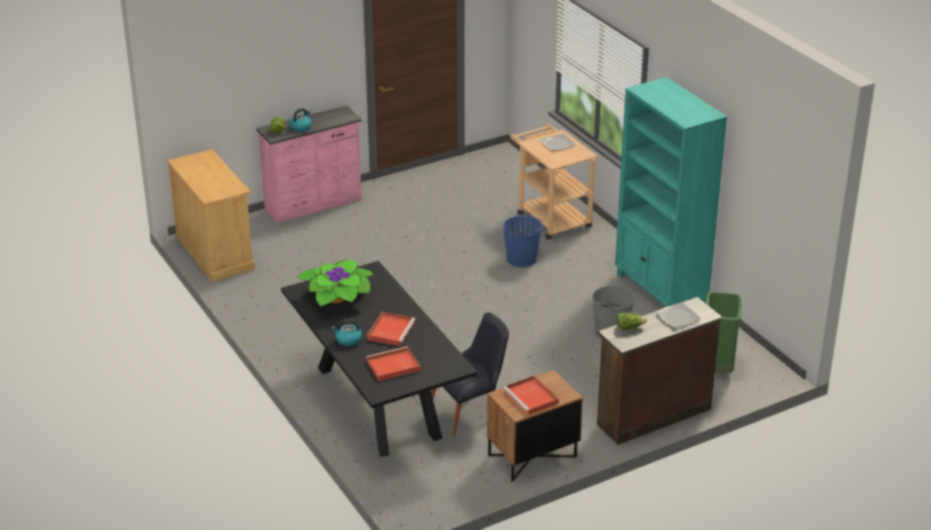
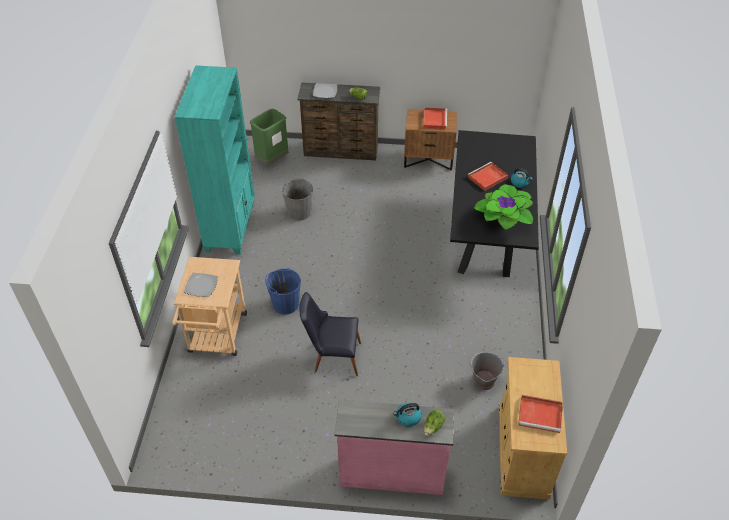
camera: 145 degrees left, 15 degrees up
(282, 280) = (483, 380): none -> grey bucket
(392, 366) = (505, 153): red tray -> red tray (541, 415)
(470, 411) = (437, 200): black chair -> black chair (332, 356)

